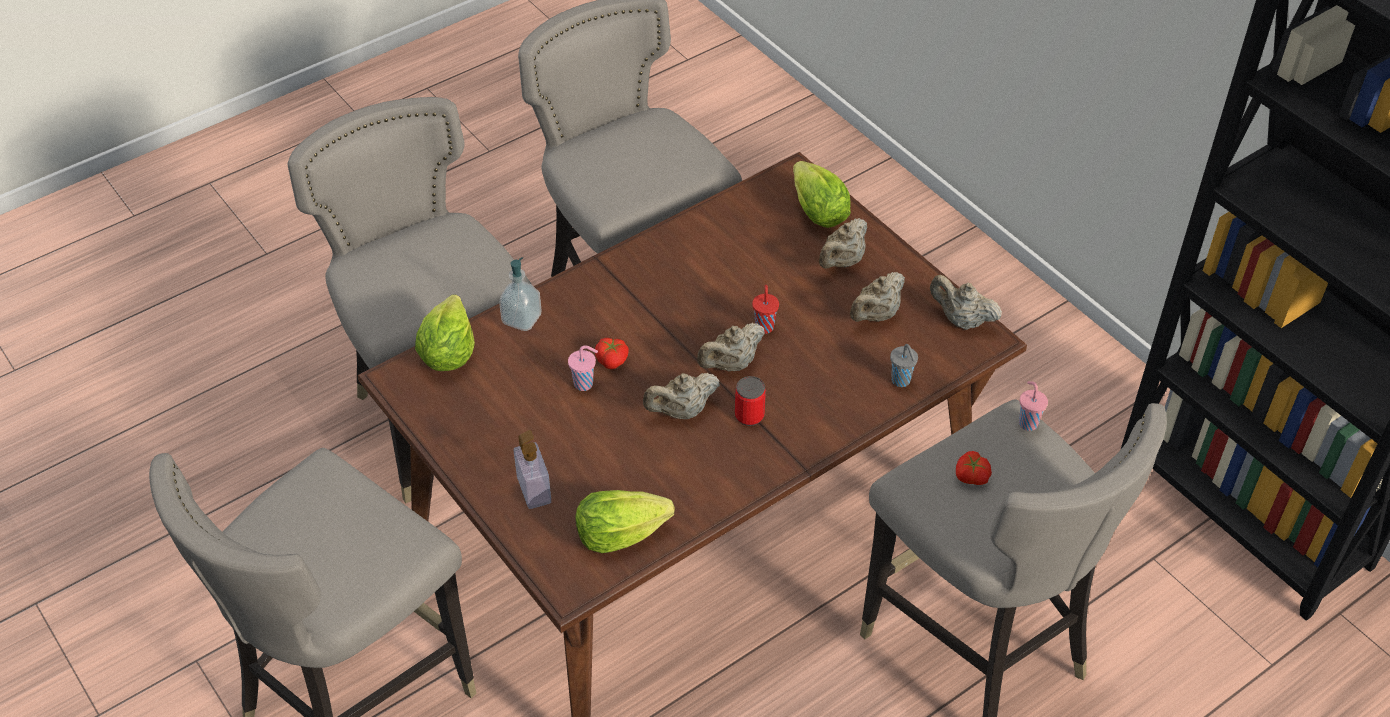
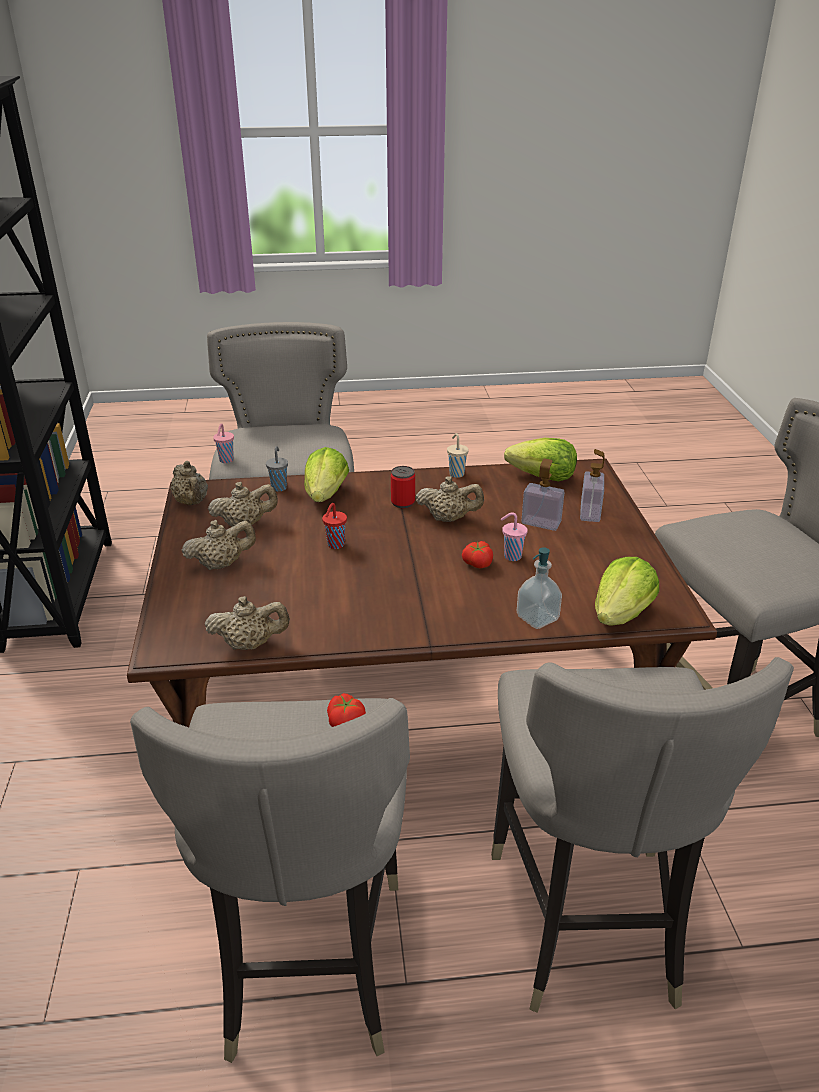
camera: 150 degrees left, 15 degrees down
(580, 448) = (541, 523): none -> soap dispenser
(728, 495) = (456, 473): none -> beige cup
(731, 364) = (386, 532): beige teapot -> beige teapot (250, 644)
(818, 212) = (189, 607): lettuce -> lettuce (326, 495)
(971, 477) = (295, 449): tomato -> tomato (346, 721)

